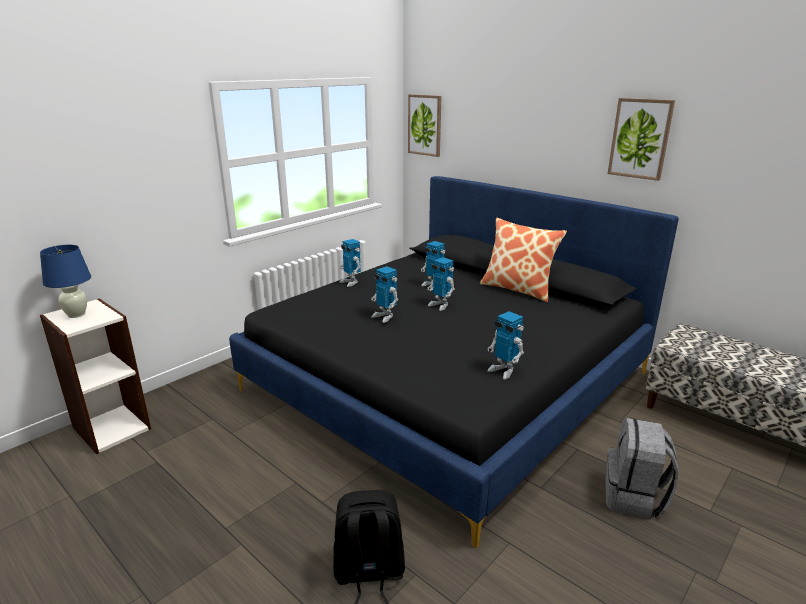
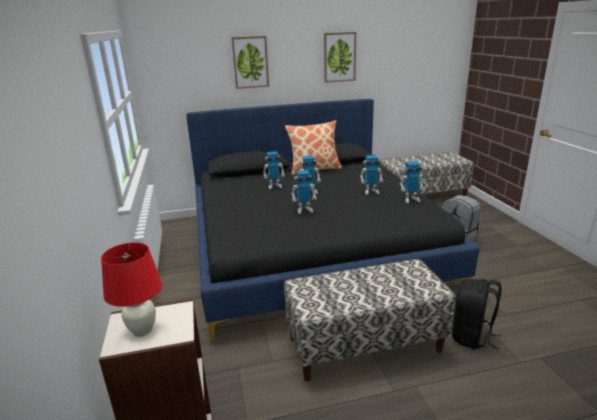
camera: 55 degrees left, 0 degrees up
(76, 314) = (142, 330): blue table lamp -> red table lamp
(291, 482) = (364, 344): none -> bench
(350, 282) = (224, 207): toy robot -> toy robot (371, 191)
(425, 125) = (160, 72): picture -> picture (250, 62)

